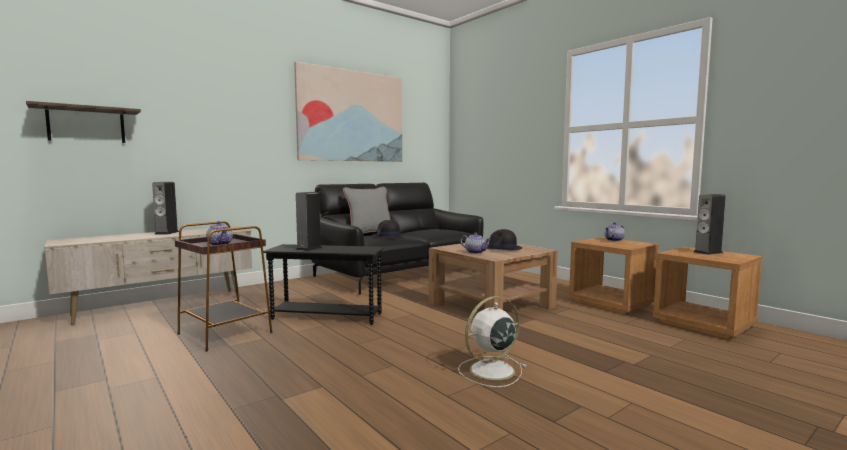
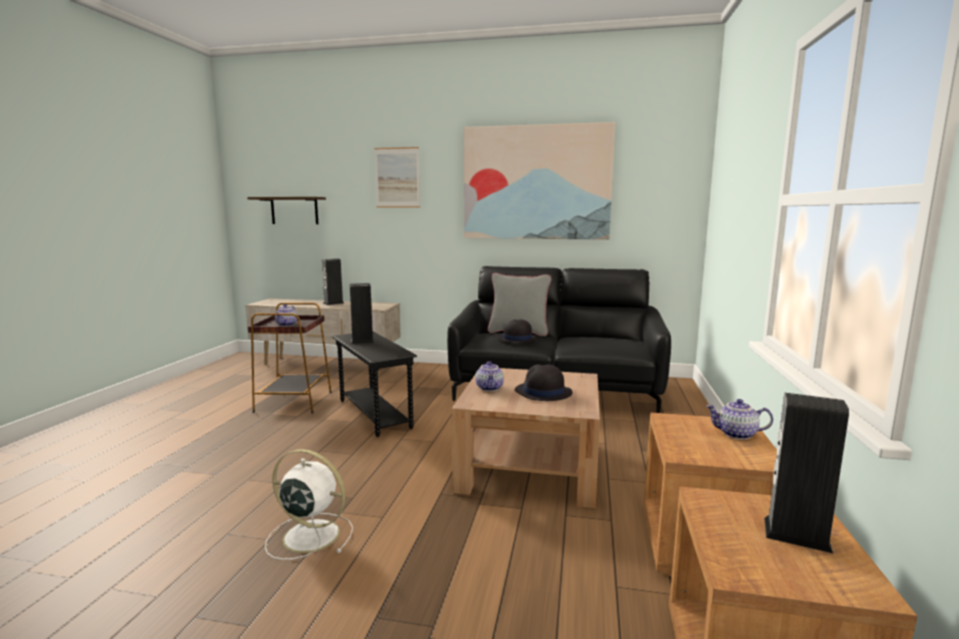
camera: 50 degrees right, 5 degrees up
(228, 99) = (397, 177): none -> picture

